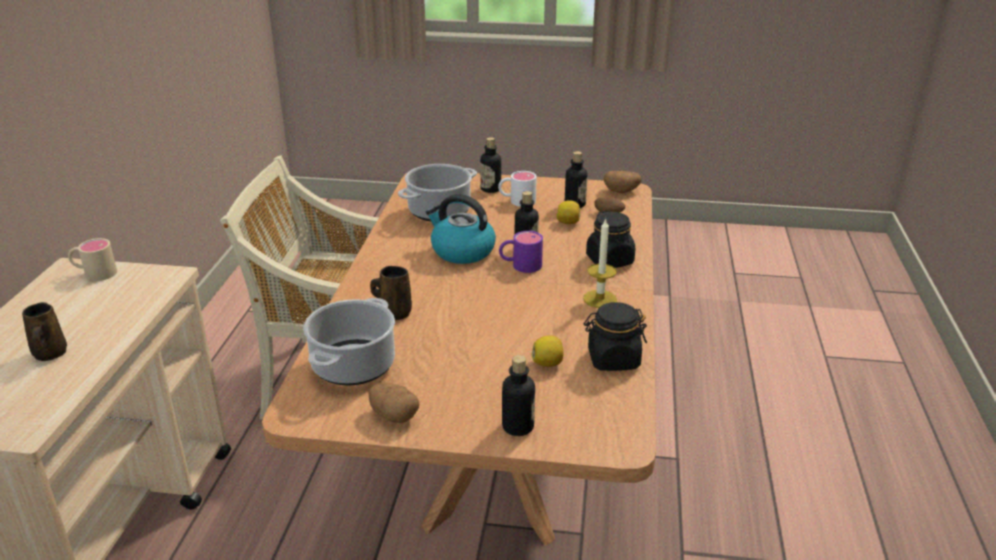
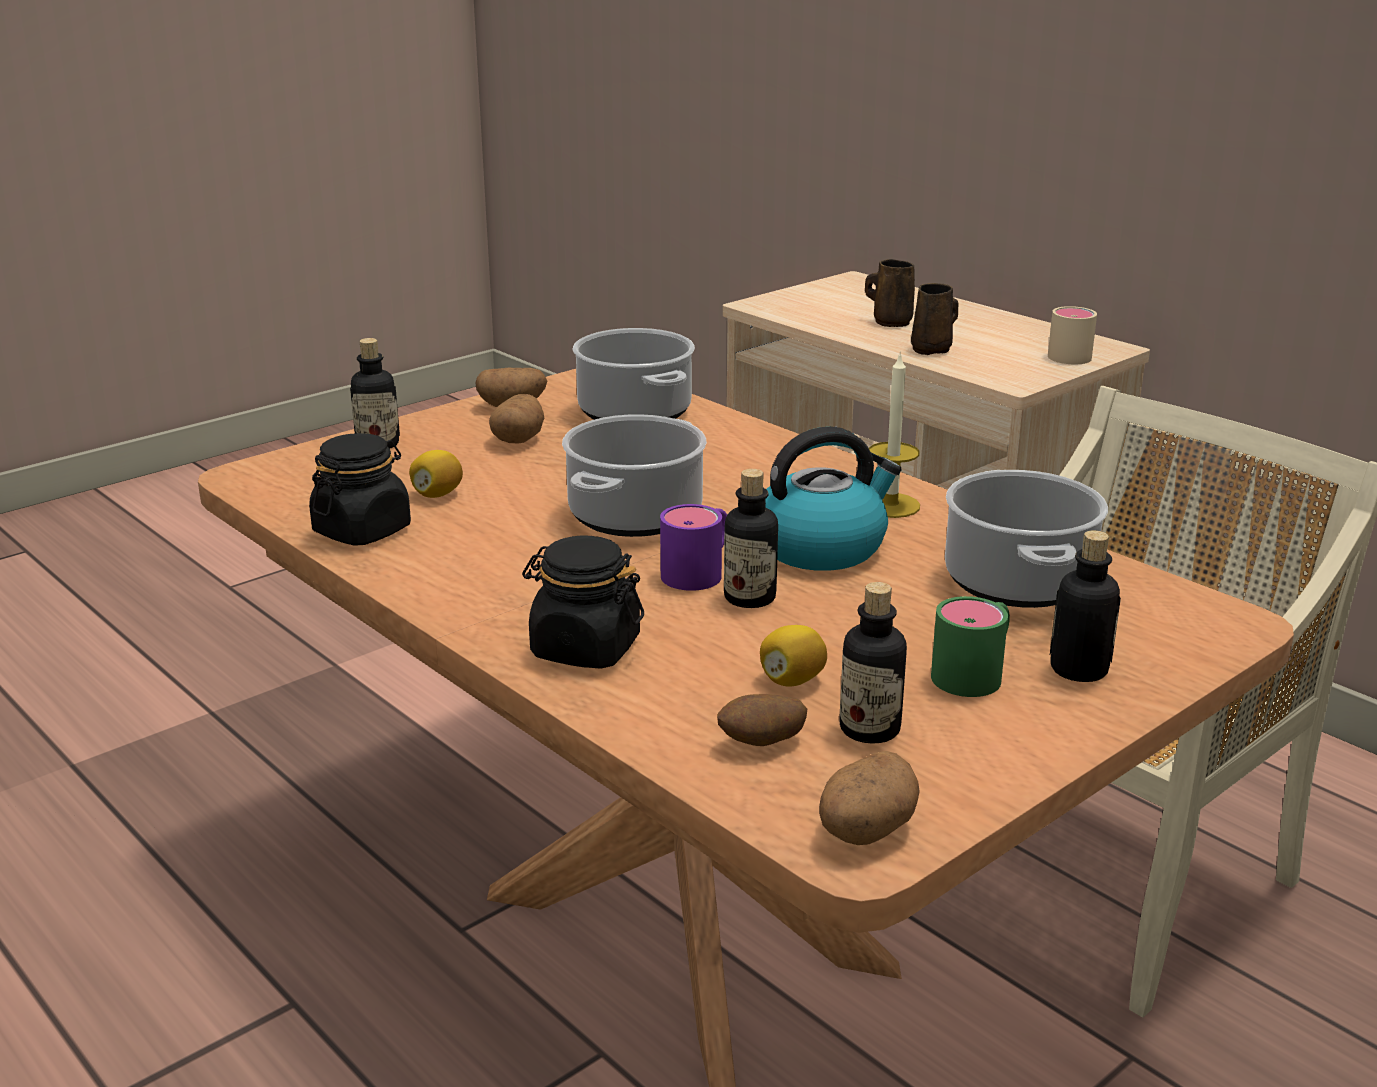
camera: 130 degrees right, 5 degrees down
(394, 313) = (711, 457): brown mug -> brown mug (933, 349)
(444, 381) = (518, 439): none -> potato
(492, 300) = (635, 517): none -> cooking pot
(517, 201) = (975, 672): white mug -> green mug
(600, 299) = (496, 585): candle -> candle (890, 505)

